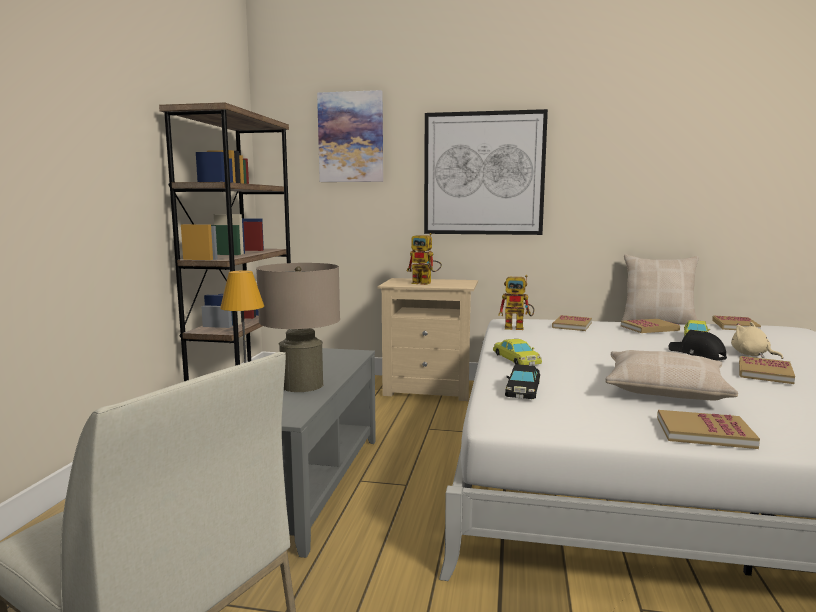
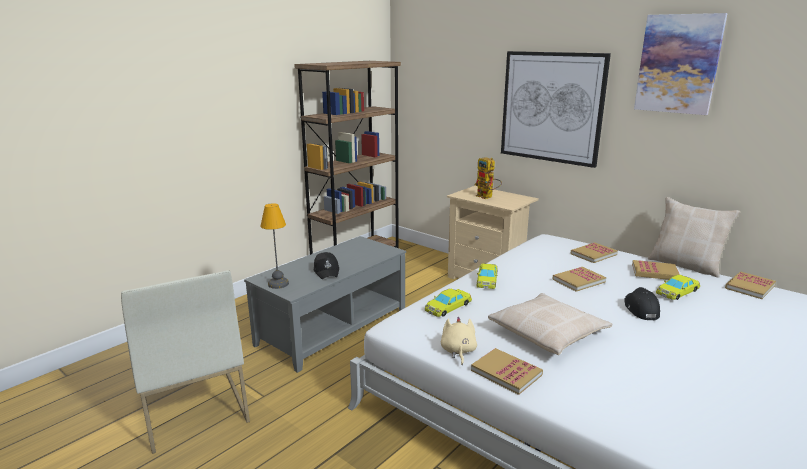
camera: 30 degrees right, 10 degrees up
(302, 385) = (327, 271): beige table lamp -> black cap
(351, 137) = (454, 68): picture -> picture (678, 64)
(518, 328) = (542, 248): toy robot -> none
(523, 389) = (448, 307): black toy car -> yellow toy car
(751, 355) = (695, 322): beige plush toy -> beige plush toy (458, 351)
(764, 372) = (664, 341): book -> book (578, 280)

